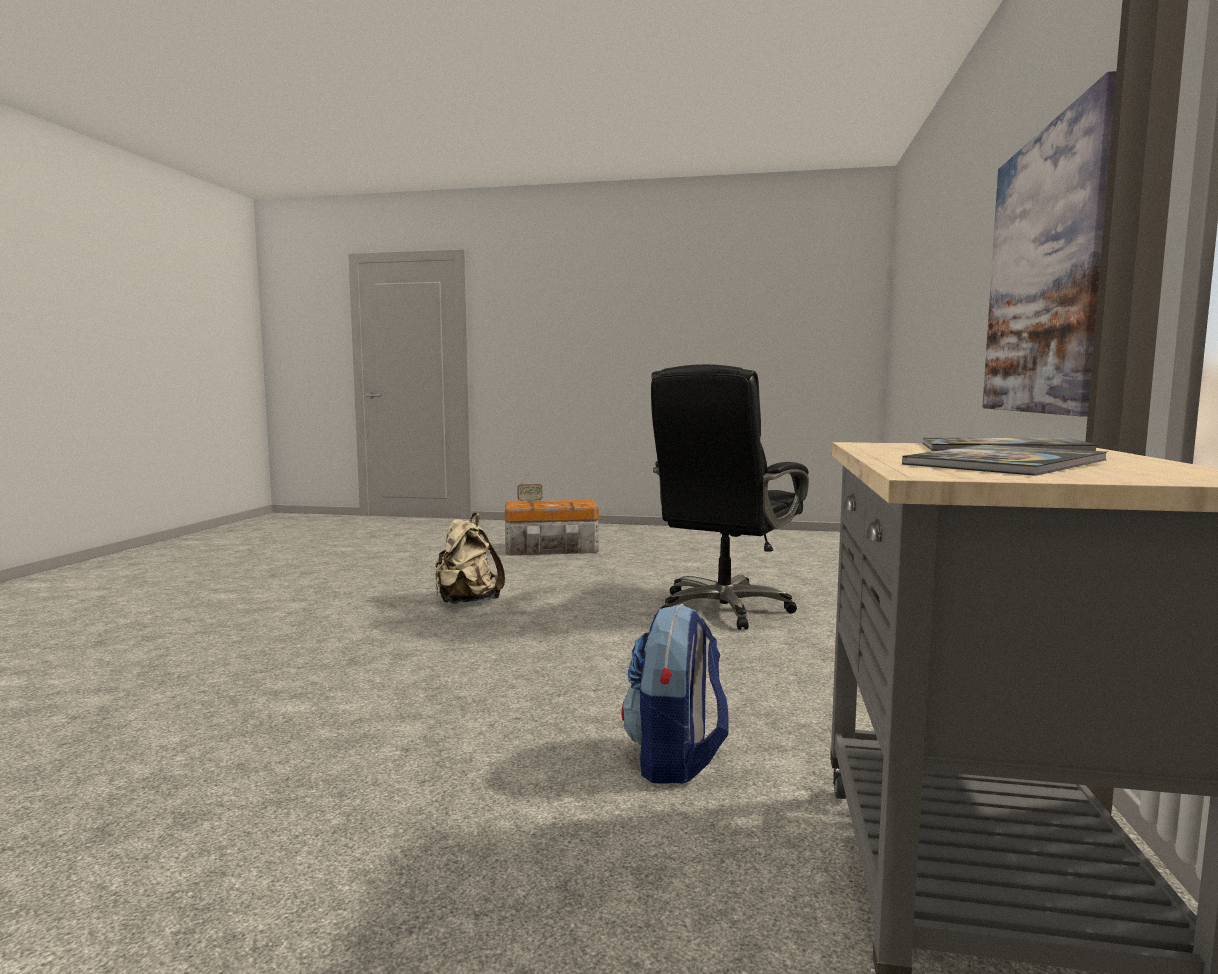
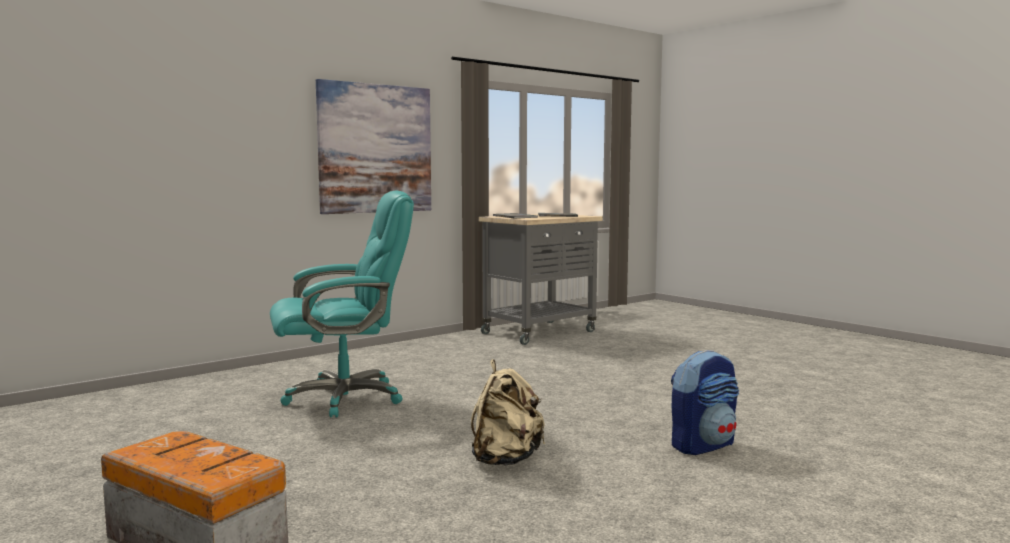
camera: 140 degrees left, 0 degrees up
(529, 501) = (194, 474): radio -> none
(675, 759) = (553, 358): backpack -> backpack (702, 445)
(724, 607) = (341, 398): black office chair -> turquoise office chair

